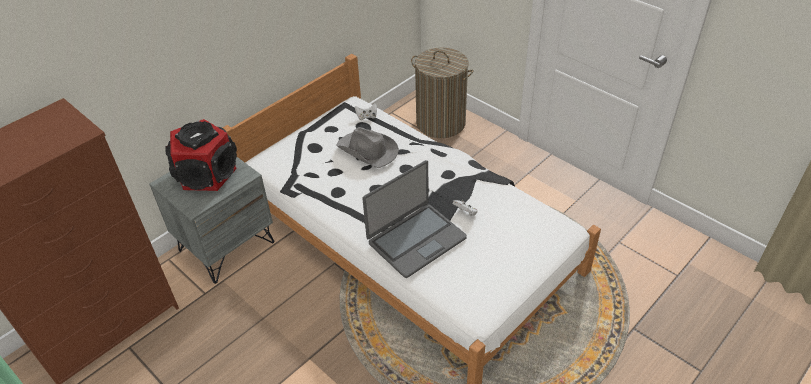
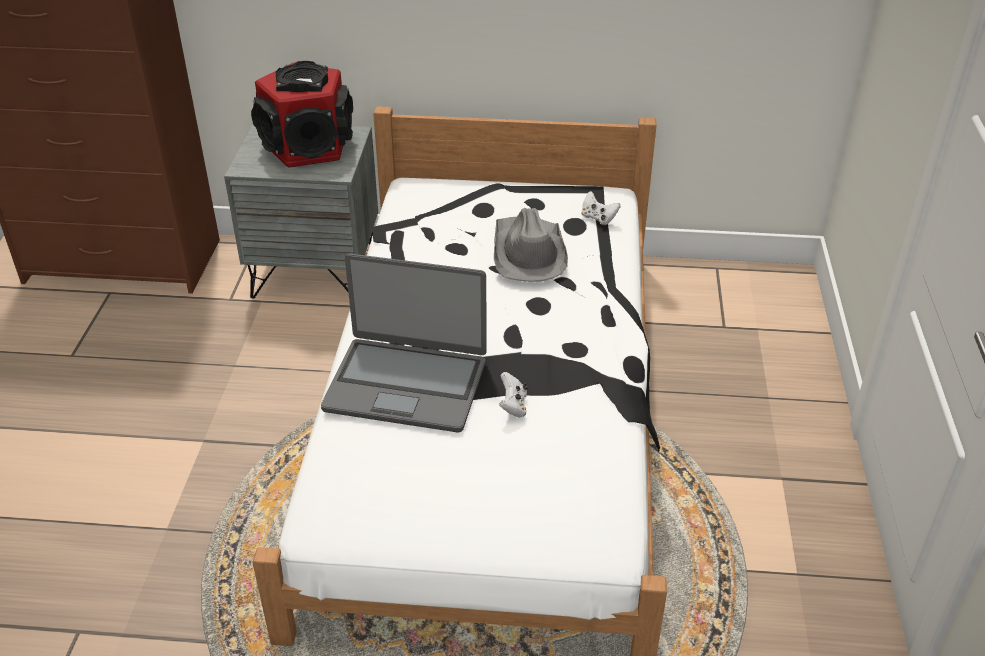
camera: 50 degrees right, 5 degrees down
(441, 123) = (763, 326): laundry basket -> none

